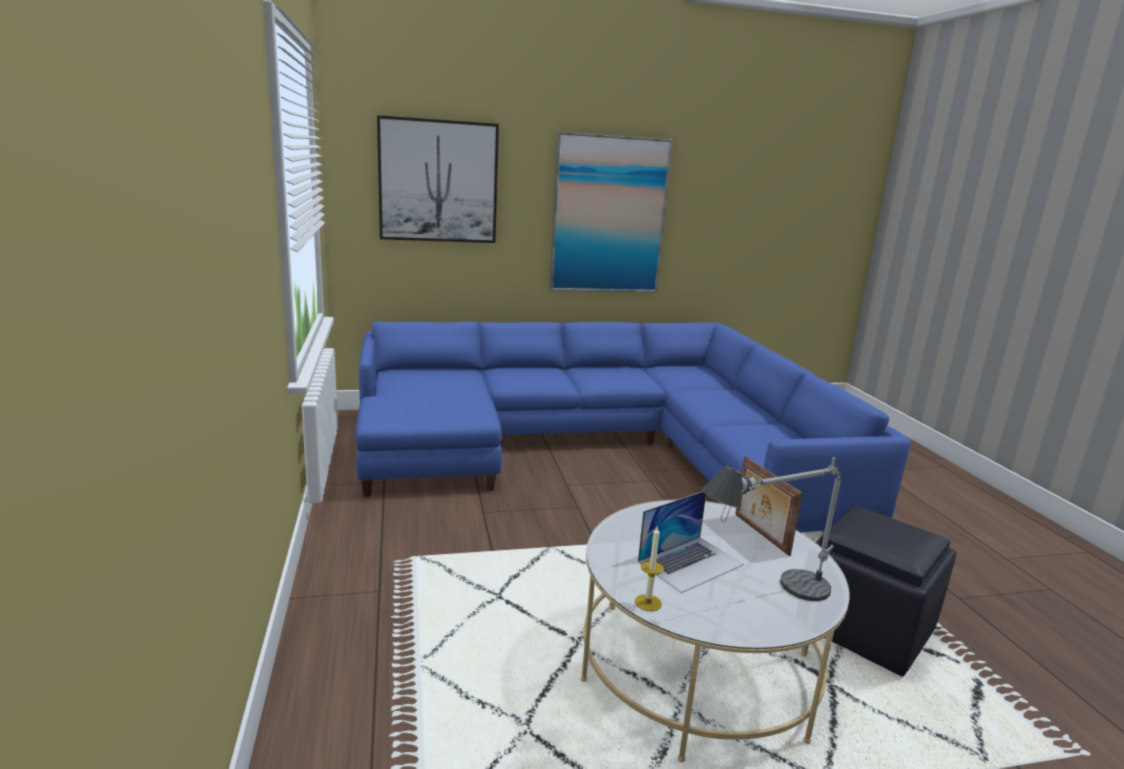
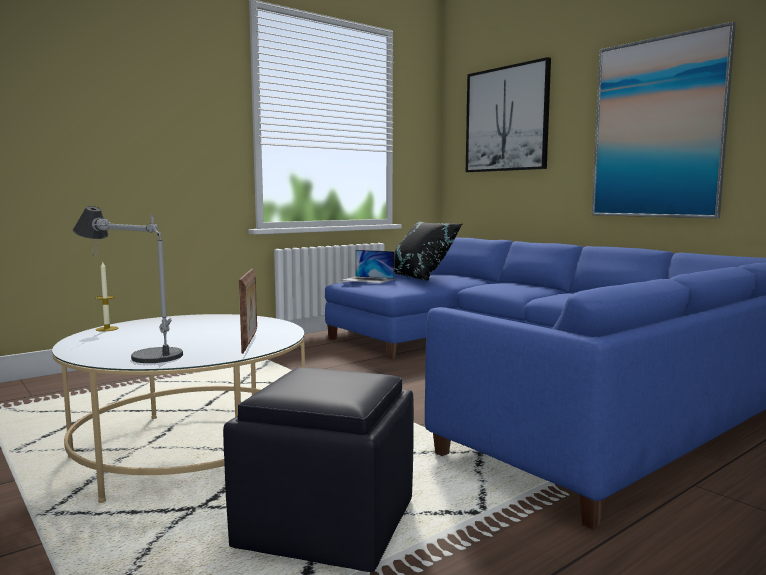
camera: 65 degrees right, 10 degrees down
(425, 385) = (420, 277): none -> black pillow
(691, 563) = (175, 332): laptop -> laptop (367, 280)
(760, 534) = (250, 342): picture frame -> picture frame turned 135 degrees clockwise

